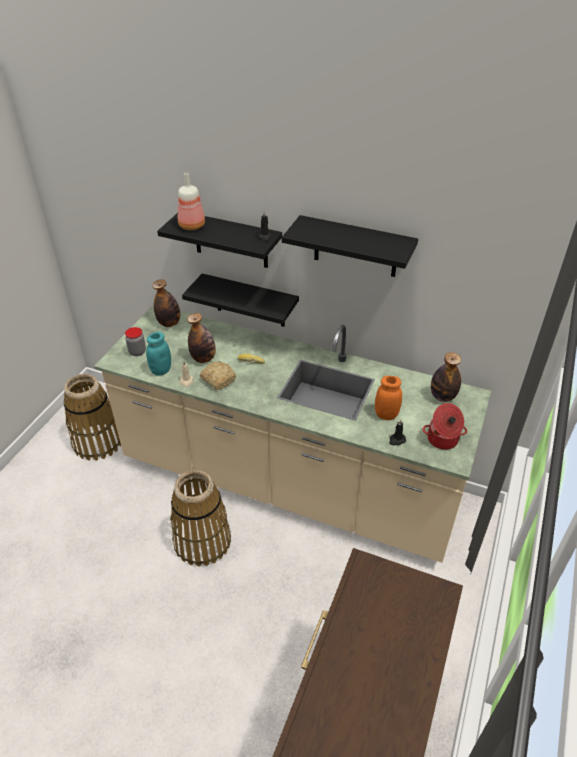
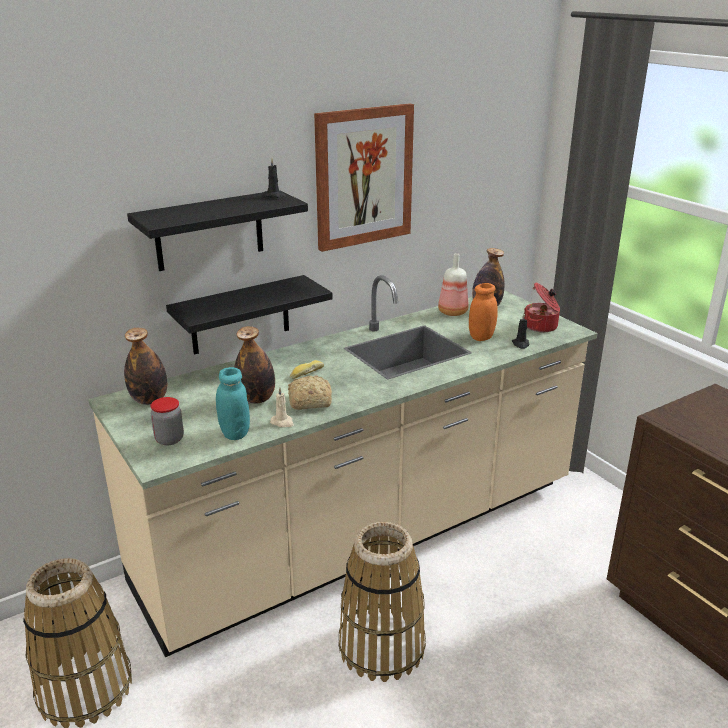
camera: 55 degrees left, 15 degrees down
(191, 226) = (177, 215): bottle -> bottle (452, 312)
(355, 247) = (363, 176): black shelf -> picture

